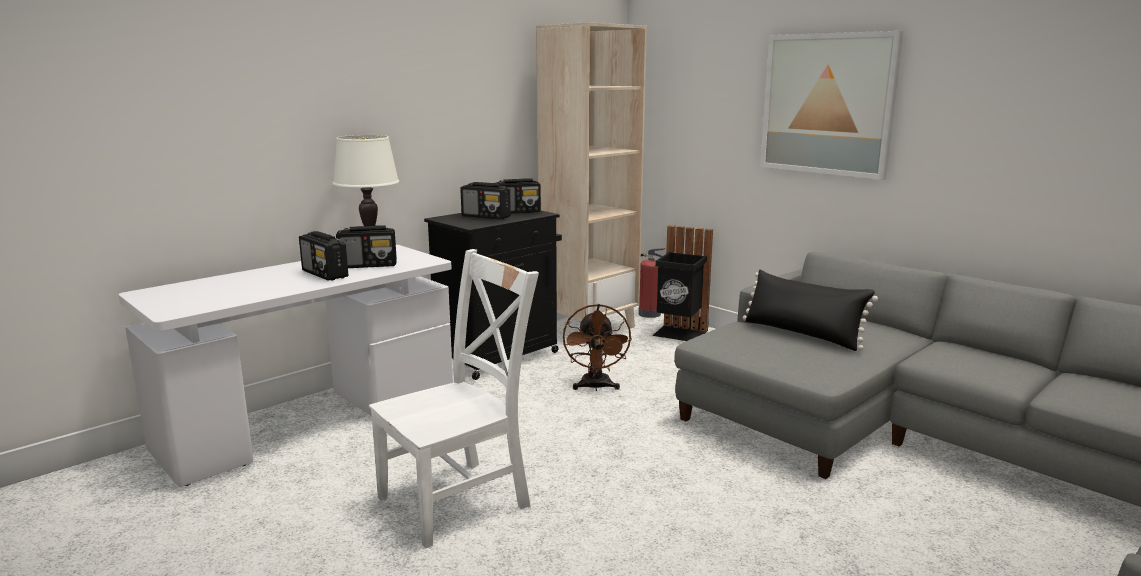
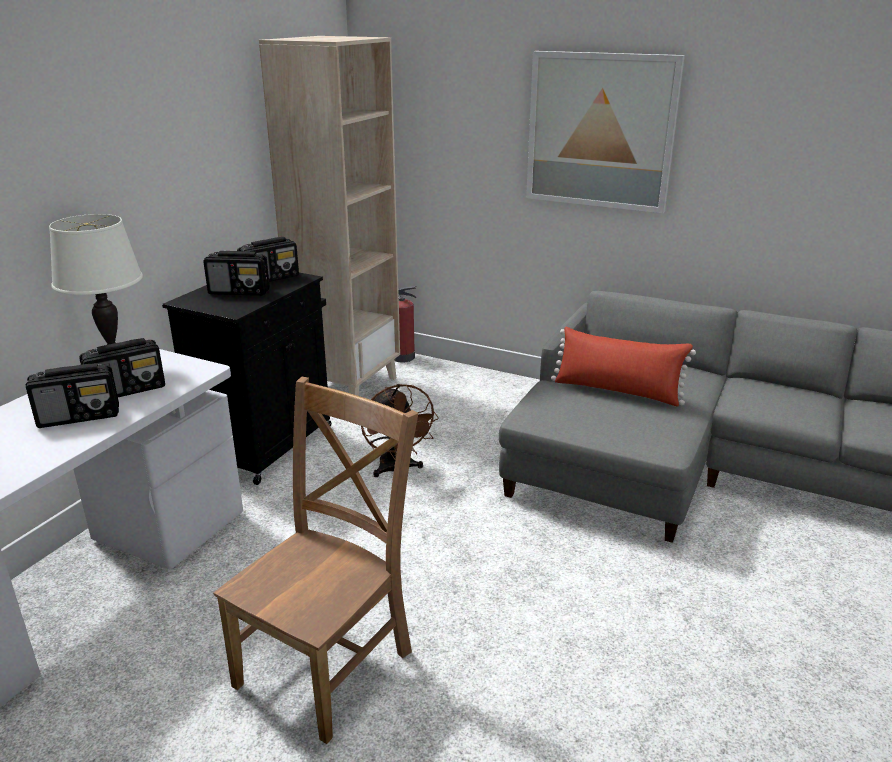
camera: 20 degrees left, 10 degrees up
(325, 274) = (80, 417): radio -> radio turned 45 degrees counterclockwise
(459, 500) = (329, 663): white chair -> brown chair
(679, 334) = (447, 379): black trash can -> none
(802, 334) = (617, 391): black pillow -> red pillow

